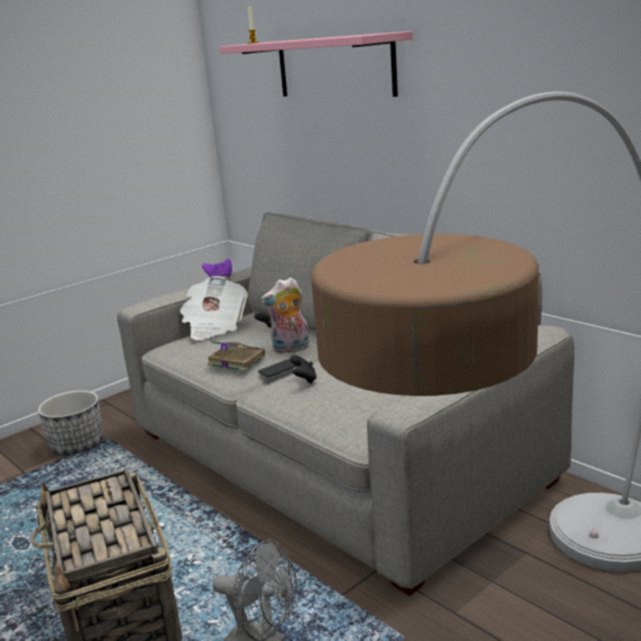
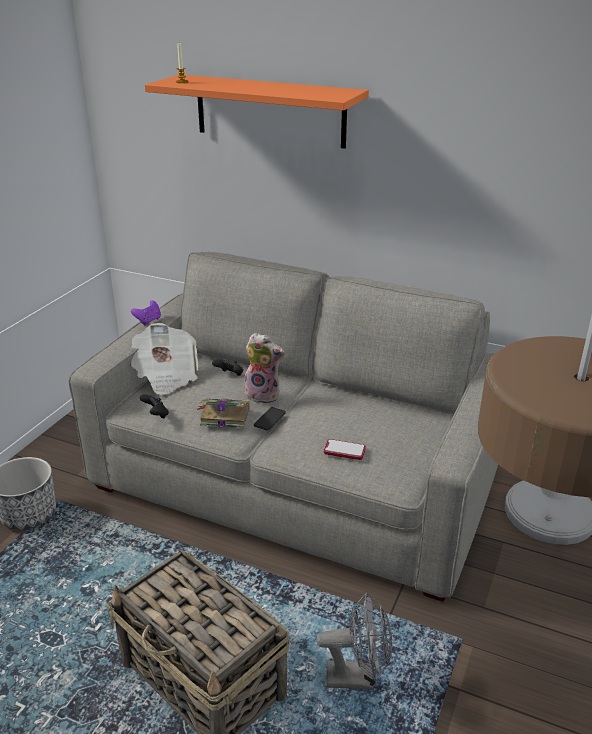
camera: 25 degrees left, 10 degrees up
(290, 349) = (264, 395): plush toy -> plush toy turned 120 degrees counterclockwise
(304, 380) = (308, 430): black game controller -> black game controller (156, 415)
(324, 400) = (344, 450): none -> phone
(334, 67) = (270, 111): pink shelf -> orange shelf

